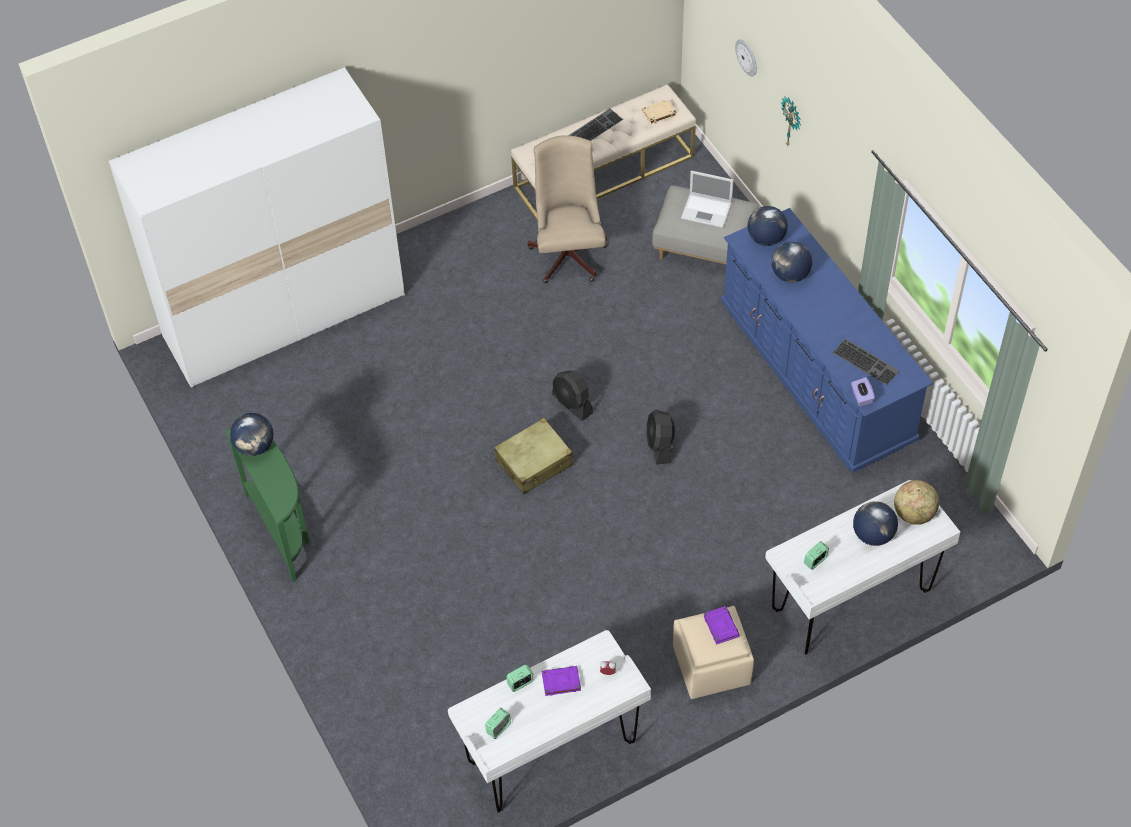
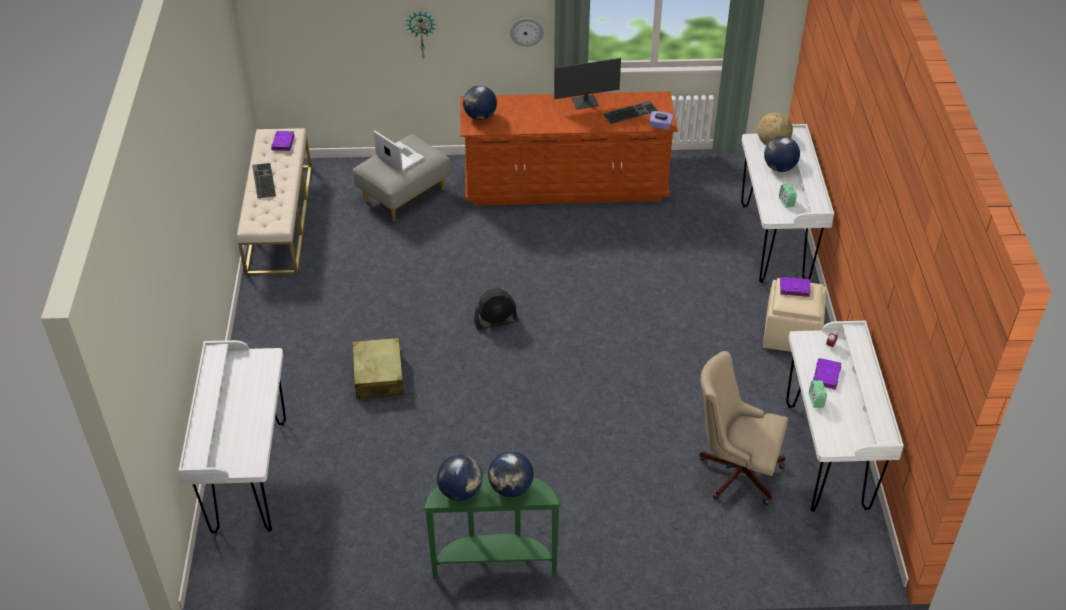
camera: 65 degrees left, 10 degrees down
(285, 316) = (249, 476): white wardrobe -> white desk
(498, 728) = (854, 429): alarm clock -> none
(534, 463) = (538, 365): beige suitcase -> beige suitcase (379, 375)
(568, 252) = (342, 268): beige office chair -> beige office chair (735, 470)
(658, 113) = (283, 143): beige book -> purple book
(660, 445) = (572, 287): black fan -> none
(707, 211) = (399, 157): laptop -> laptop turned 90 degrees counterclockwise
(747, 57) = (346, 23): wall clock -> wall clock (526, 31)
(790, 275) = (524, 117): globe -> globe (511, 488)
(815, 374) = (565, 184): blue dresser -> brown dresser
(855, 315) = (585, 102): none -> monitor

